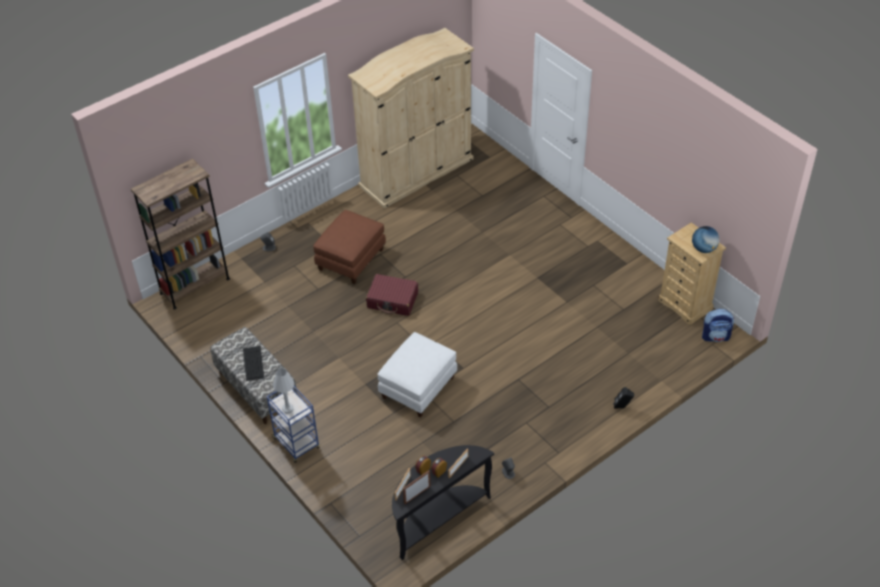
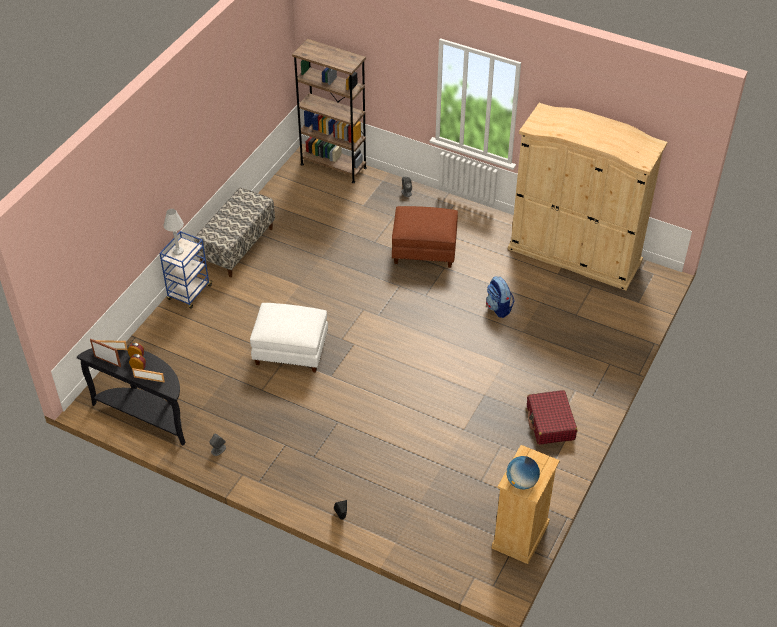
camera: 65 degrees right, 0 degrees up
(253, 363) = (233, 219): keyboard -> none
(392, 300) = (389, 297): red suitcase -> red suitcase (550, 423)
(716, 336) = (487, 577): backpack -> backpack (498, 308)

